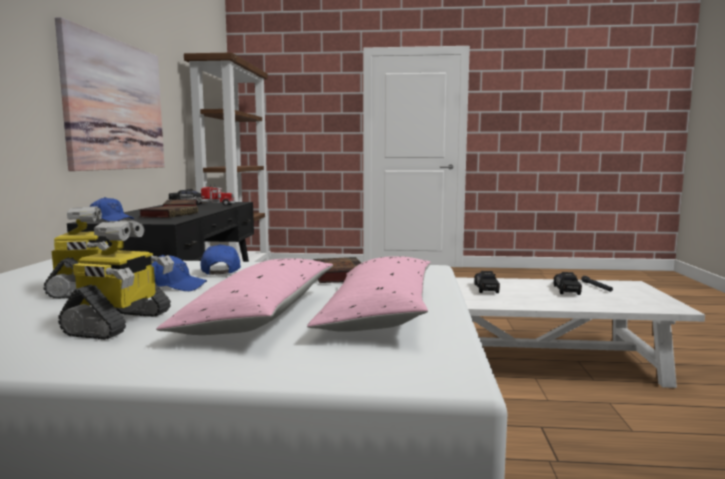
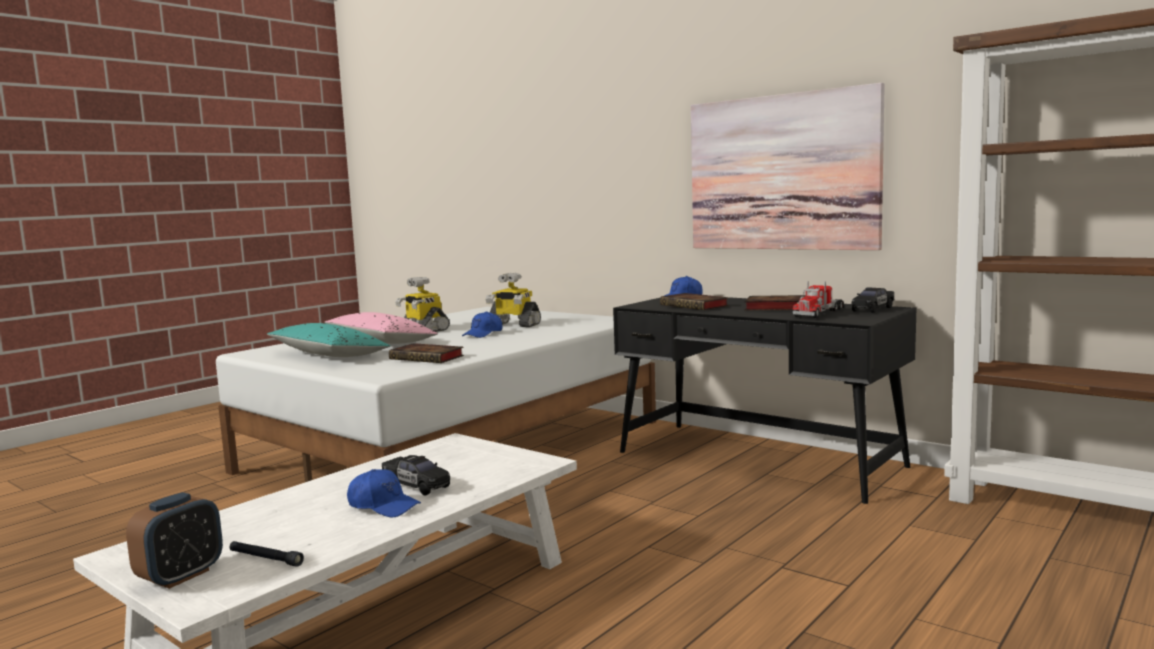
camera: 125 degrees right, 0 degrees up
(221, 271) = (508, 341): blue cap -> blue cap (383, 506)
(379, 312) = (328, 355): pink pillow -> turquoise pillow
(566, 290) = (306, 528): black toy car -> none
(639, 292) = (181, 576): none -> alarm clock

